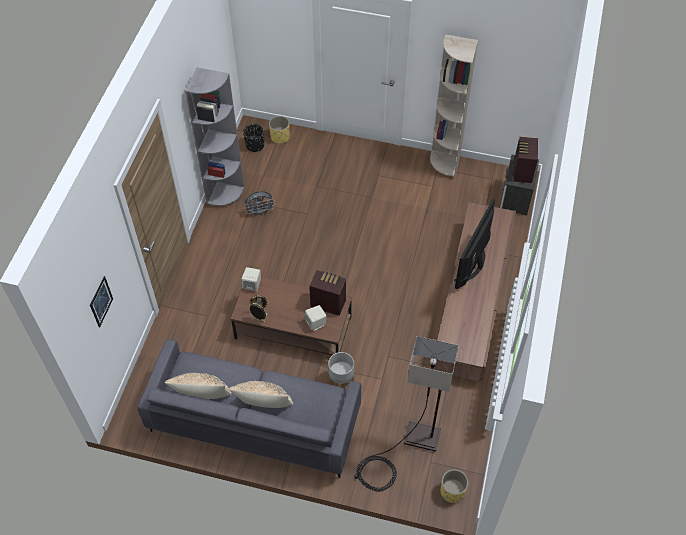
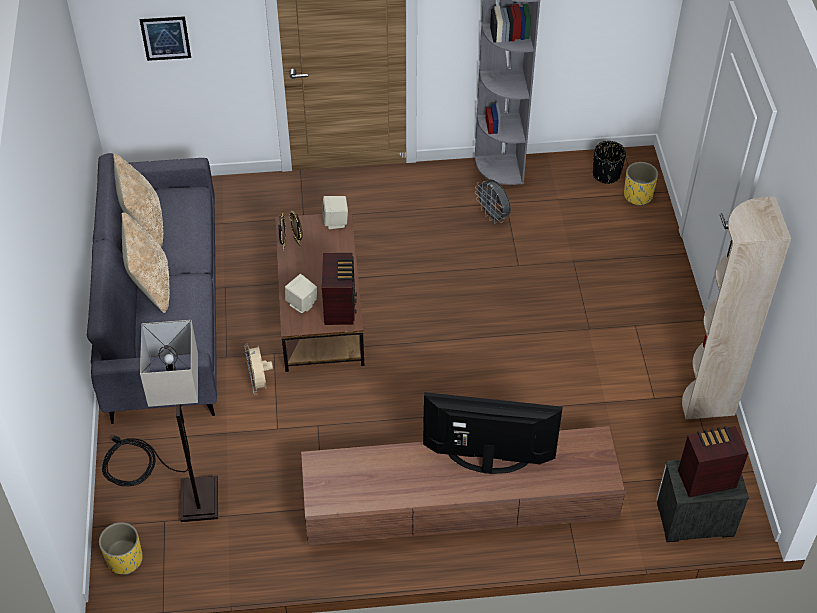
camera: 70 degrees right, 5 degrees down
(341, 379) = (259, 383): grey planter -> beige fan

